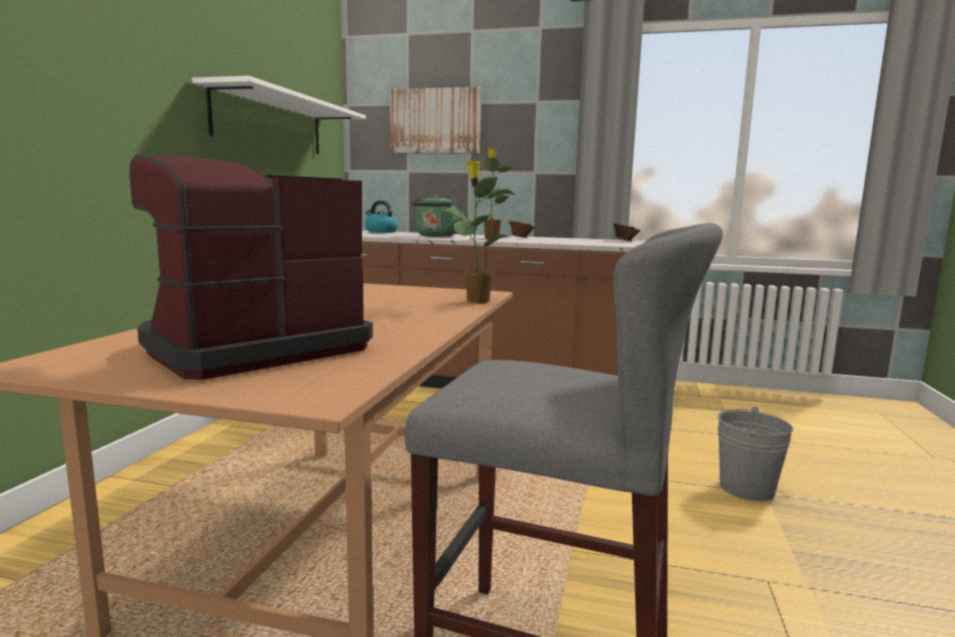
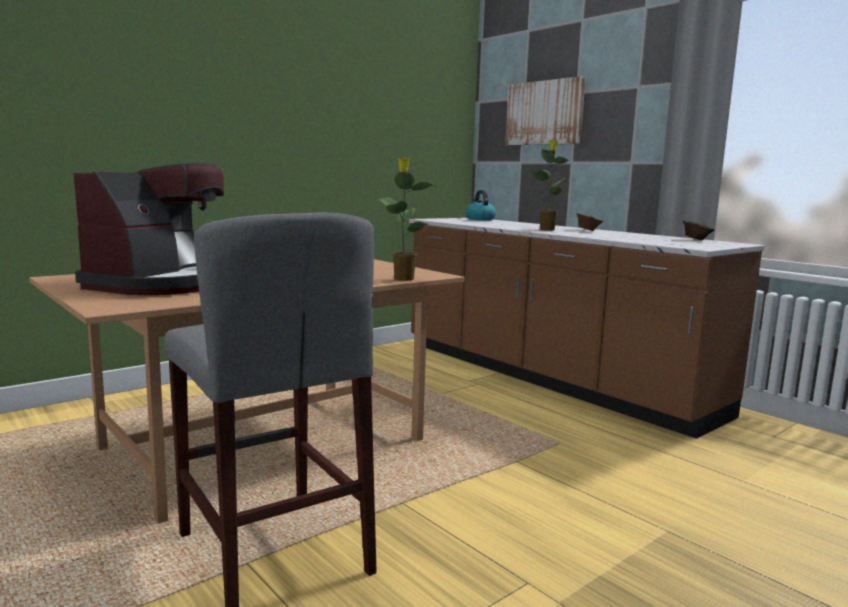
camera: 35 degrees right, 0 degrees up
(252, 349) = (163, 285): coffee machine -> coffee machine turned 120 degrees clockwise
(270, 123) = (378, 125): white shelf -> none
(436, 236) = (507, 225): green kettle -> none
(746, 488) = (654, 521): grey bucket -> none

